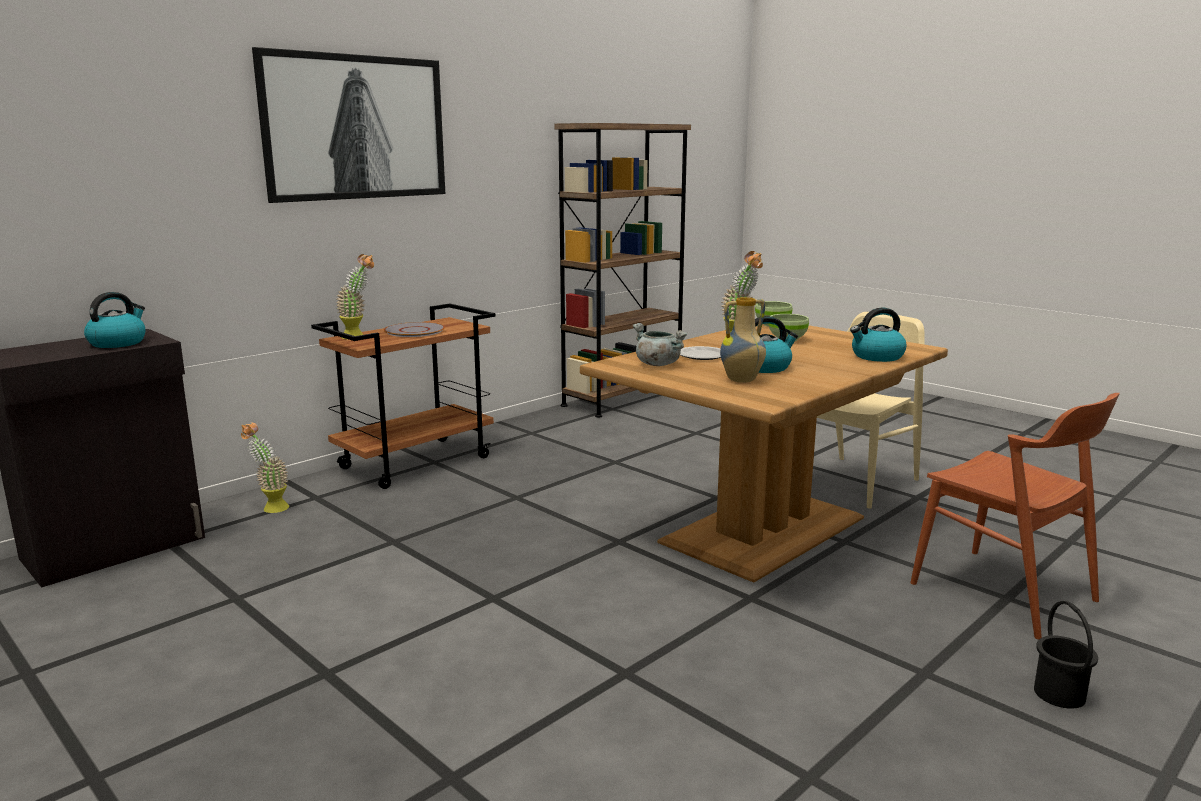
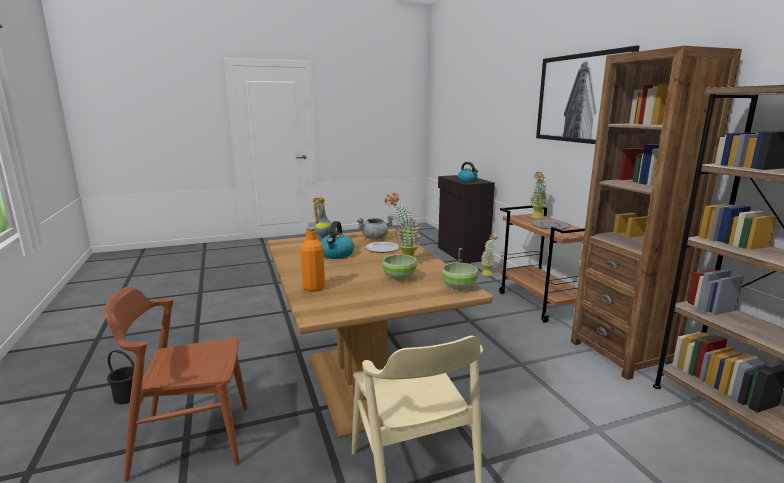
camera: 115 degrees right, 0 degrees up
(542, 426) = (621, 354): none -> brown bookcase
(876, 357) = (314, 288): kettle -> orange bottle

